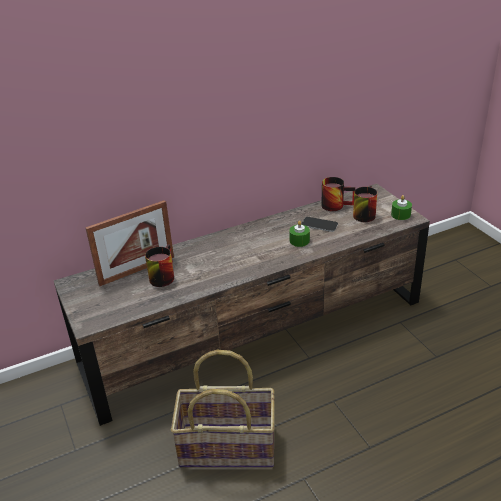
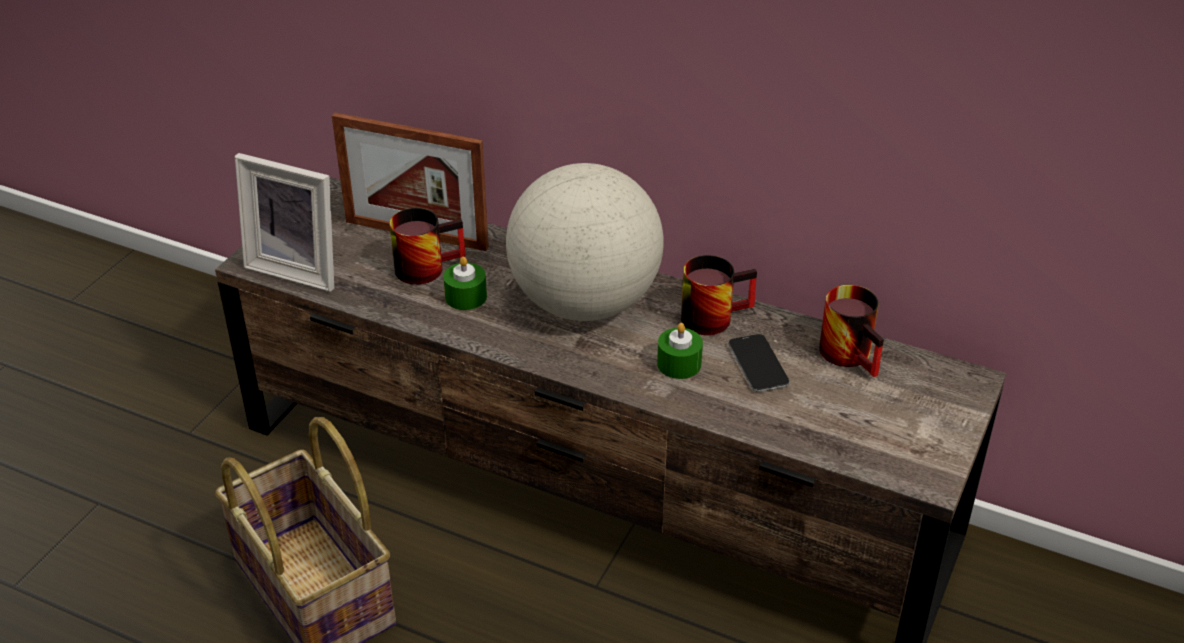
camera: 50 degrees right, 5 degrees up
(113, 312) = (299, 267): none -> picture frame
(238, 247) = (585, 303): none -> globe
(363, 213) = (865, 403): mug -> mug (713, 314)
(400, 215) = (923, 458): green candle -> green candle (466, 297)

